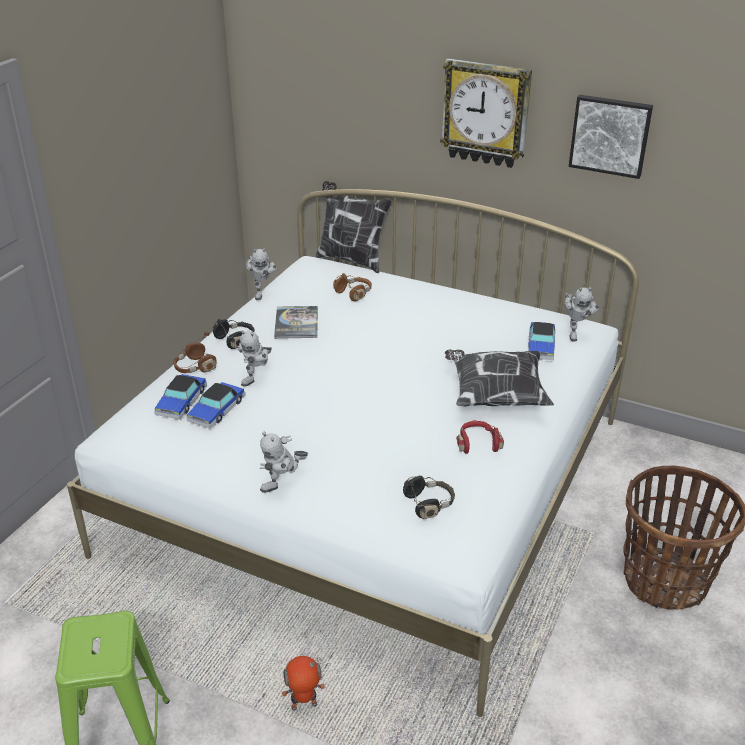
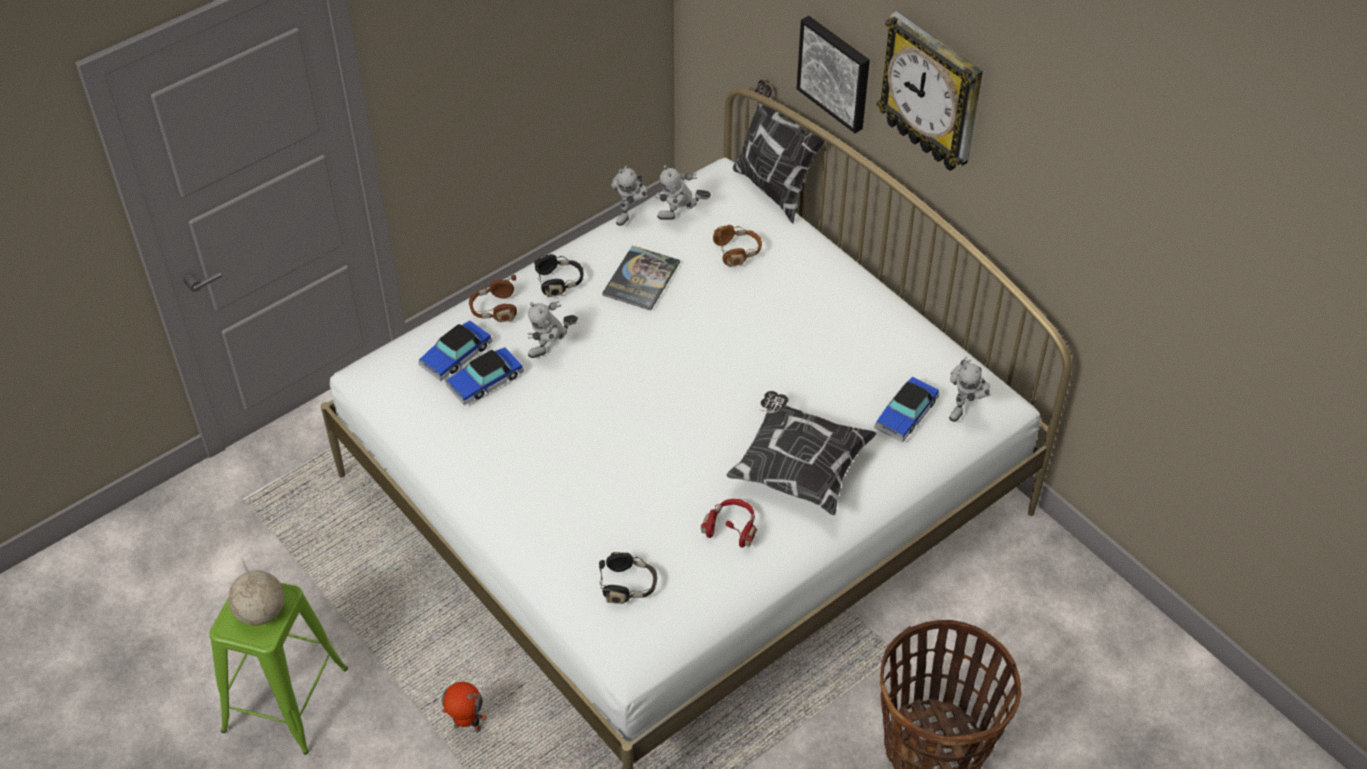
camera: 25 degrees right, 15 degrees up
(101, 642) = (261, 612): none -> globe
(283, 485) = (500, 505): toy robot -> toy robot (680, 218)
(610, 135) = (1058, 187): picture -> picture (836, 72)

